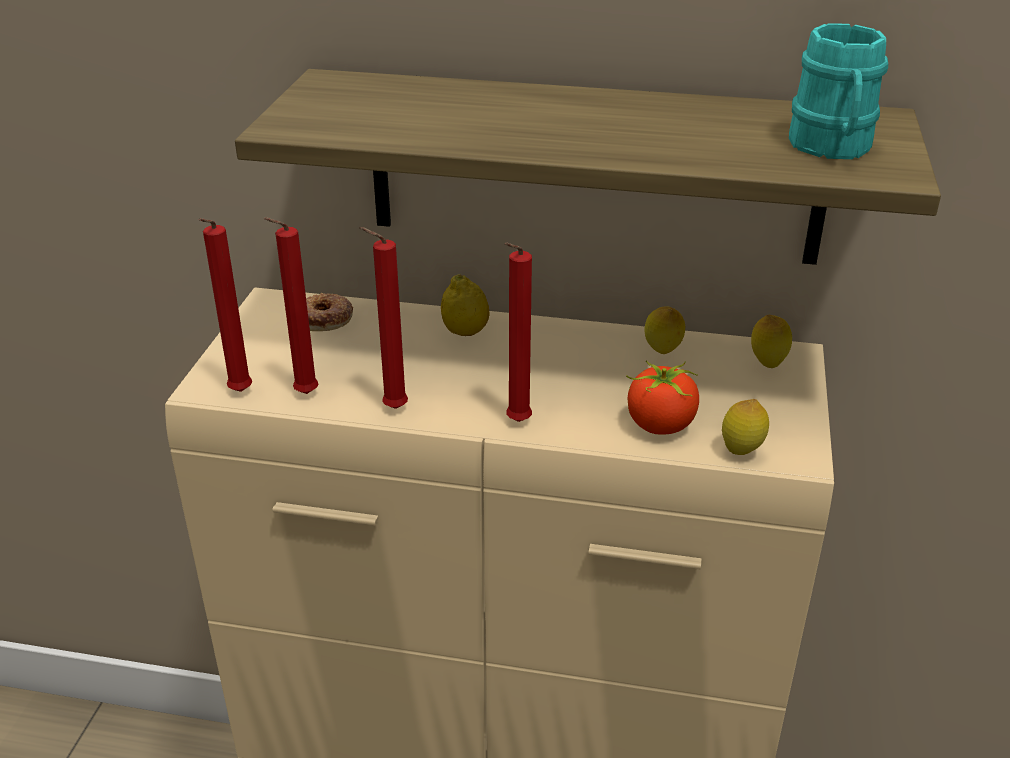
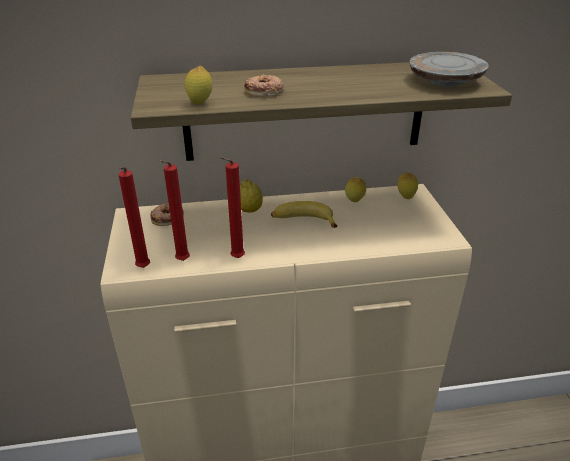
camera: 20 degrees left, 0 degrees up
(480, 124) = (264, 91): none -> donut
(515, 423) = (306, 252): red candle -> none
(545, 368) = (303, 221): none -> banana
(660, 426) = (377, 237): tomato -> none
(741, 452) = (422, 242): lemon -> lemon (200, 103)
(832, 148) = (445, 80): turquoise mug -> grey plate

